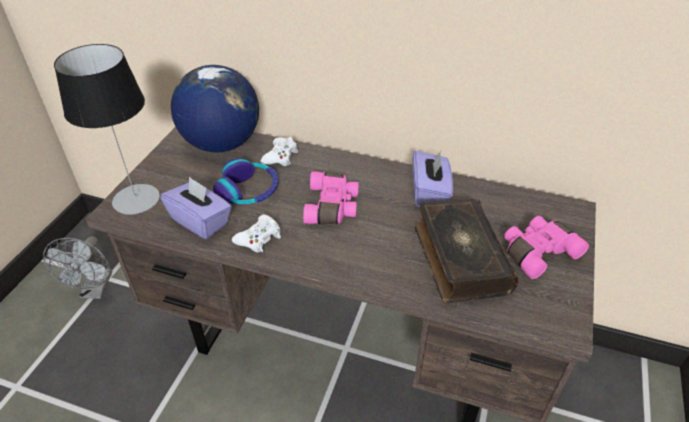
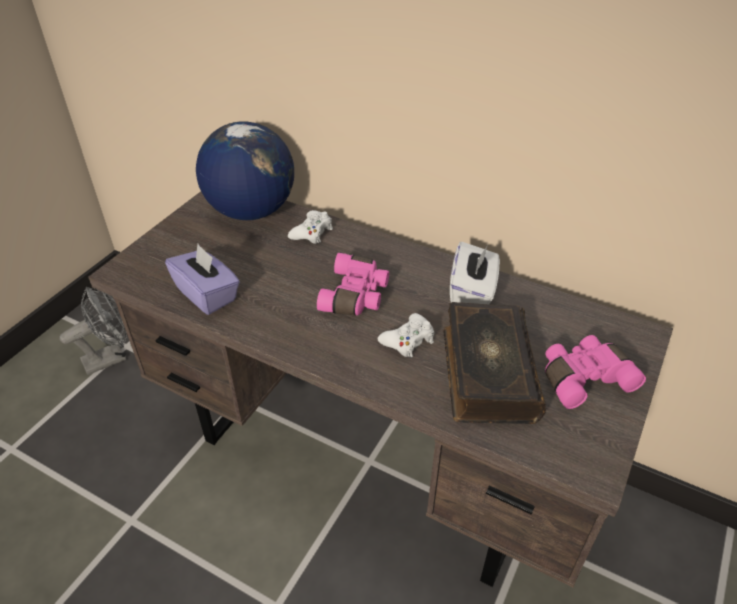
camera: 10 degrees right, 0 degrees up
(95, 290) = (111, 357): grey fan -> grey fan turned 135 degrees counterclockwise
(136, 199) = (145, 262): table lamp -> none
(249, 191) = (267, 267): headphones -> none
(259, 238) = (265, 321): white game controller -> white game controller (408, 340)
(429, 193) = (472, 293): purple tissue box -> white tissue box

